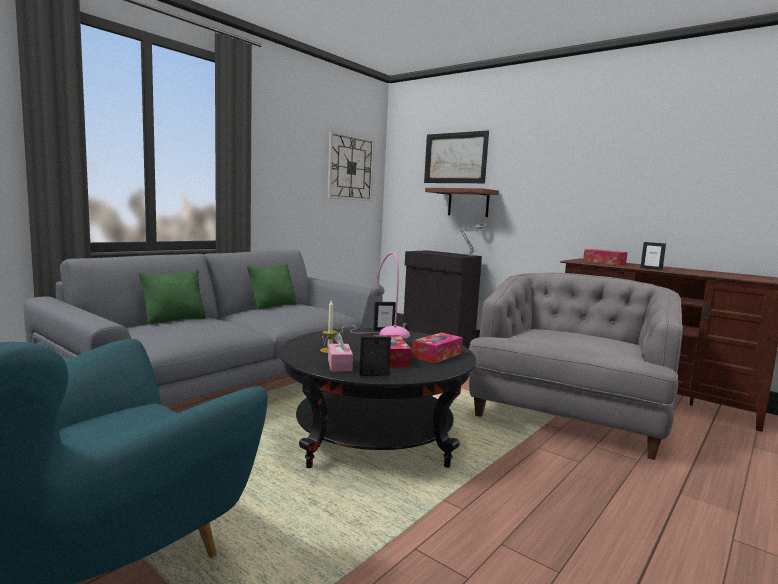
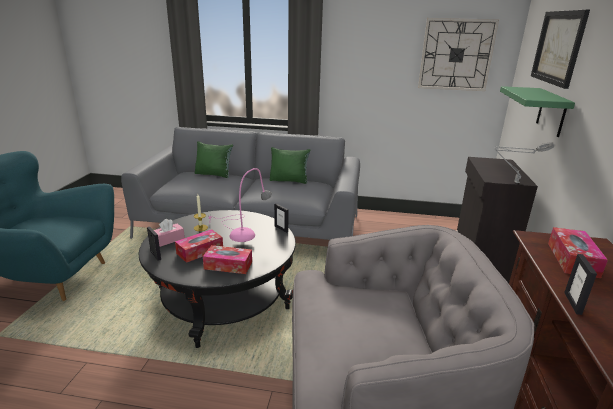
camera: 60 degrees right, 15 degrees up
(468, 203) = (551, 112): brown shelf -> green shelf

